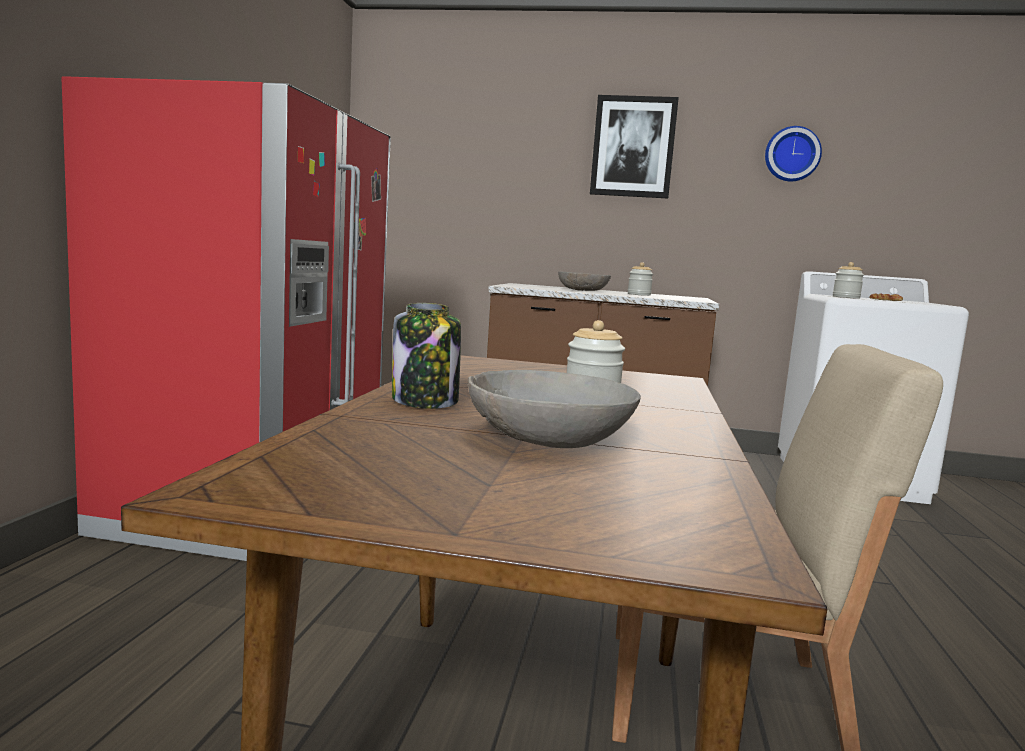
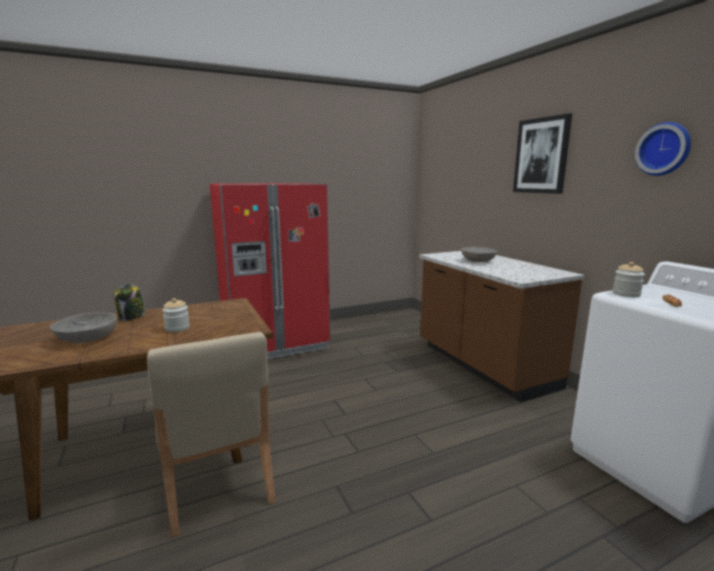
camera: 55 degrees right, 5 degrees up
(639, 294) = (506, 268): jar -> none

